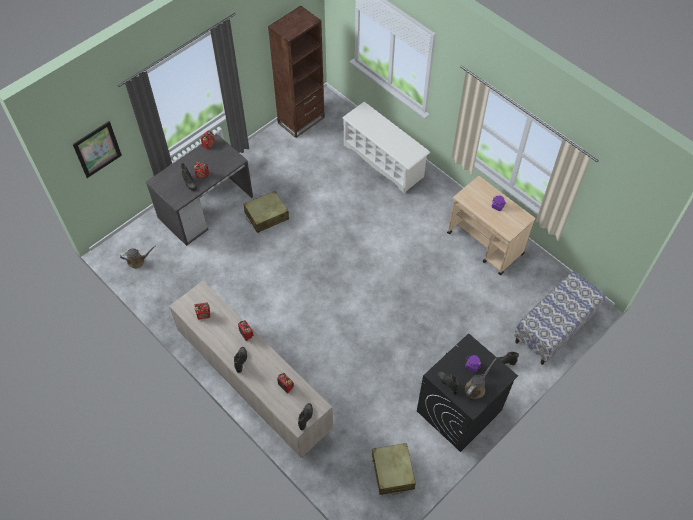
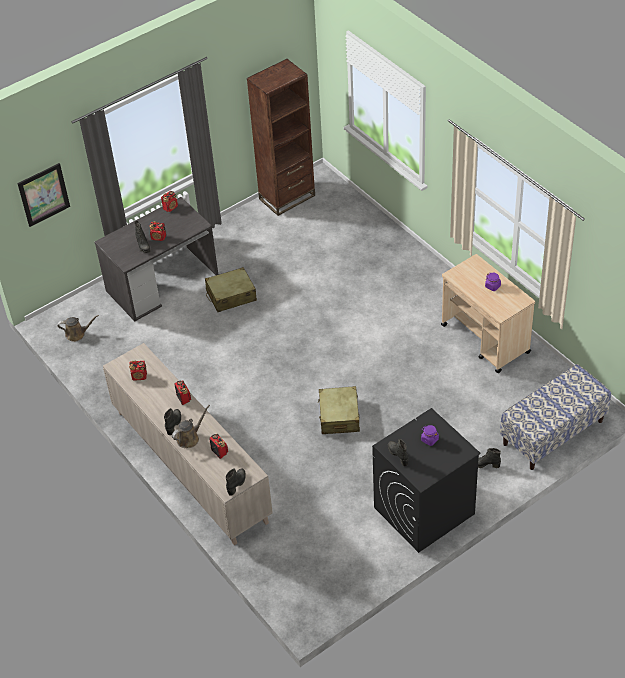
camera: 10 degrees right, 10 degrees down
(384, 161) = (378, 245): white shoe rack -> none
(392, 472) = (336, 567): beige suitcase -> beige suitcase (339, 416)
(476, 387) = (430, 461): brown watering can -> brown watering can (190, 438)

